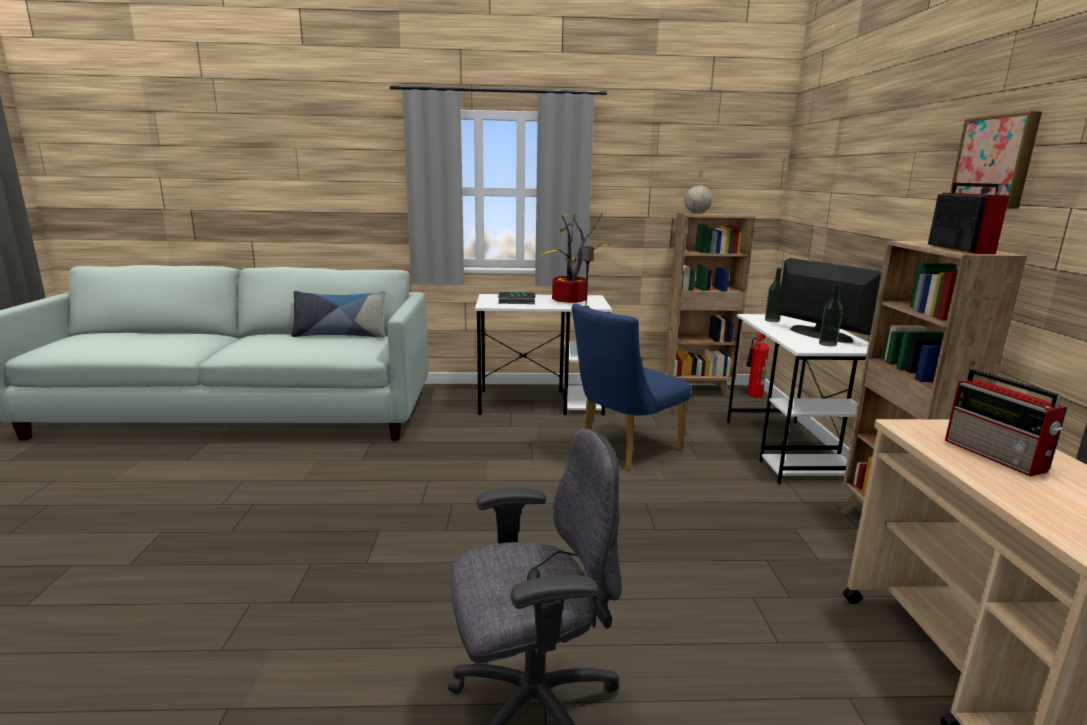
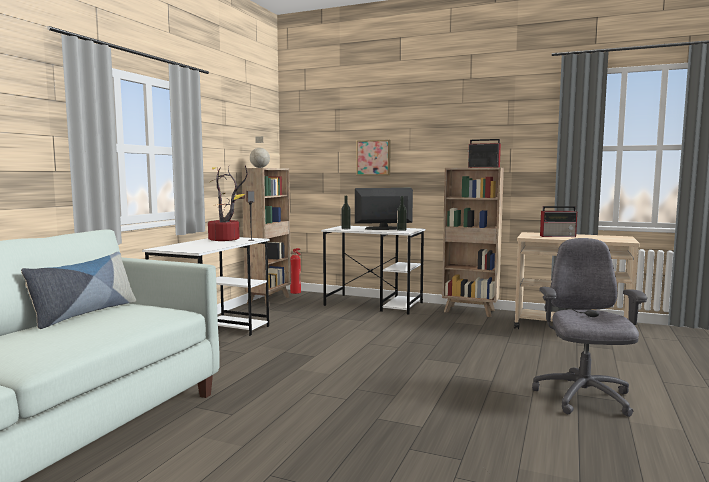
camera: 65 degrees left, 10 degrees down
(516, 301) = (198, 246): book -> none
(623, 450) = (331, 332): blue chair -> none
(995, 162) = (468, 132): picture -> picture (374, 158)

